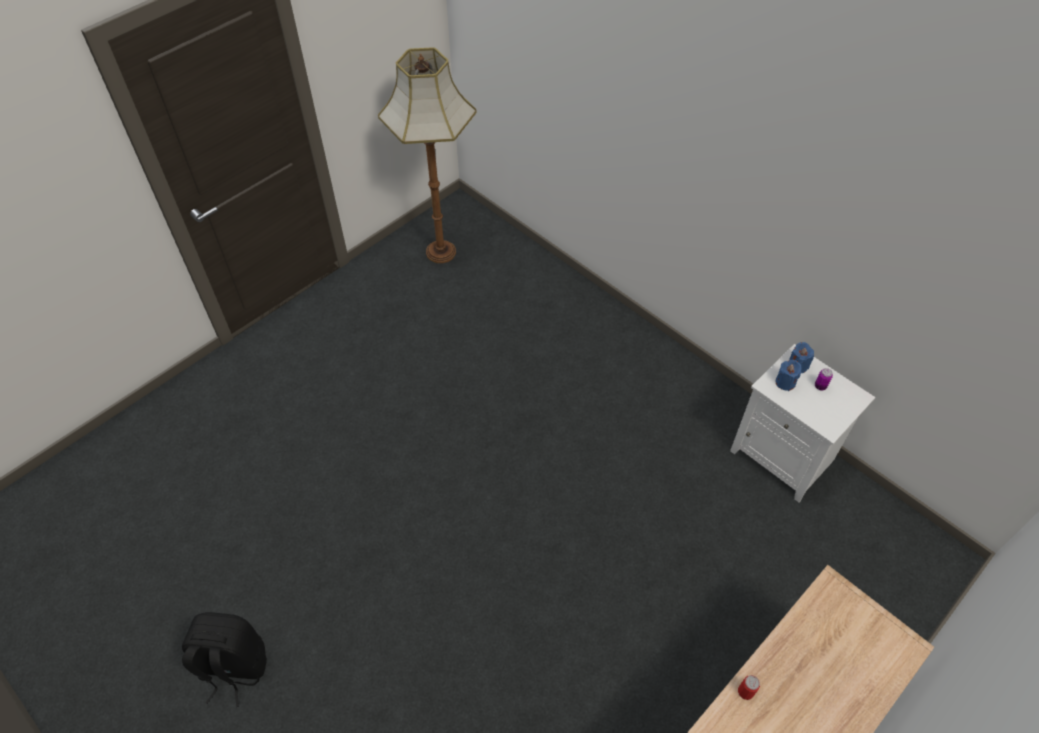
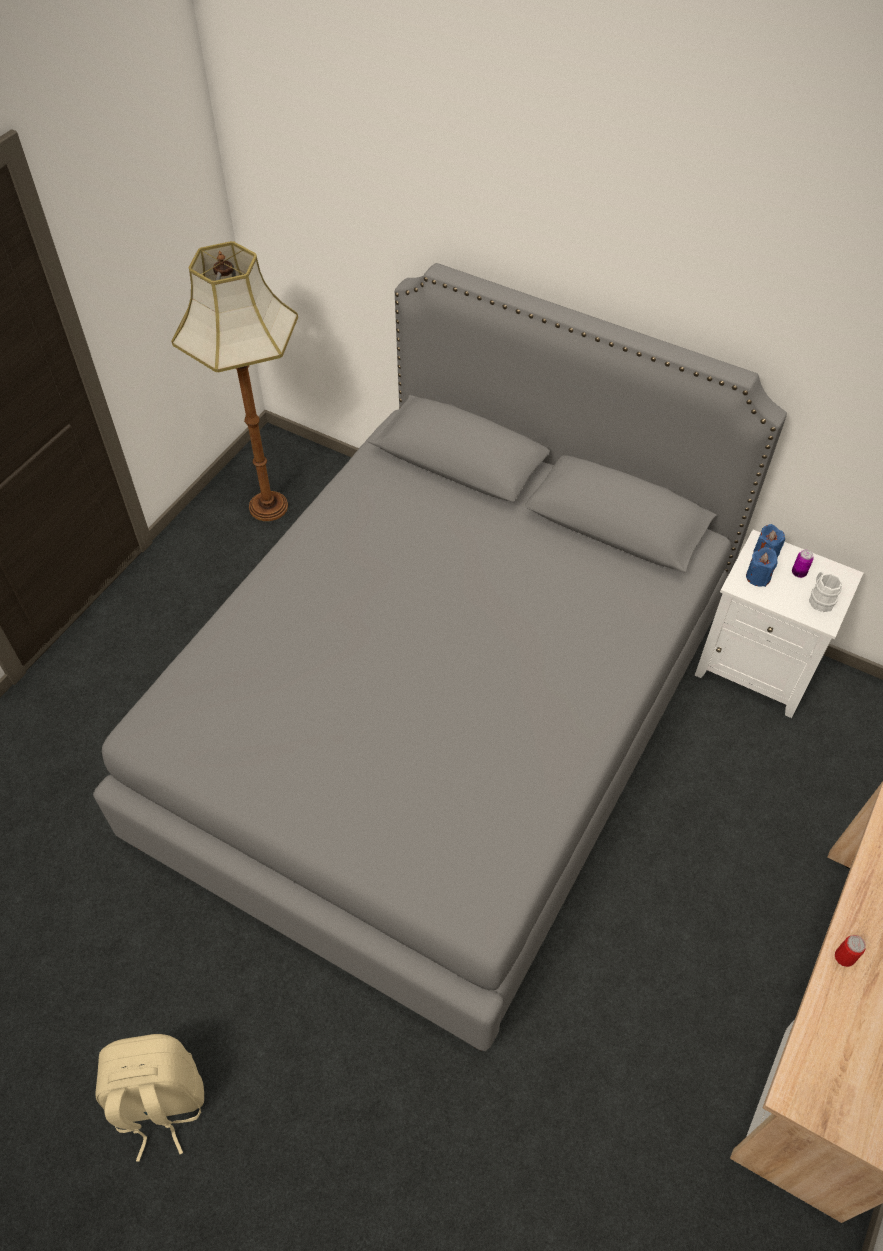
camera: 15 degrees left, 0 degrees up
(233, 667) = (159, 1103): black backpack -> beige backpack
(519, 443) = (441, 723): none -> grey bed
(830, 410) = (819, 599): none -> white mug

